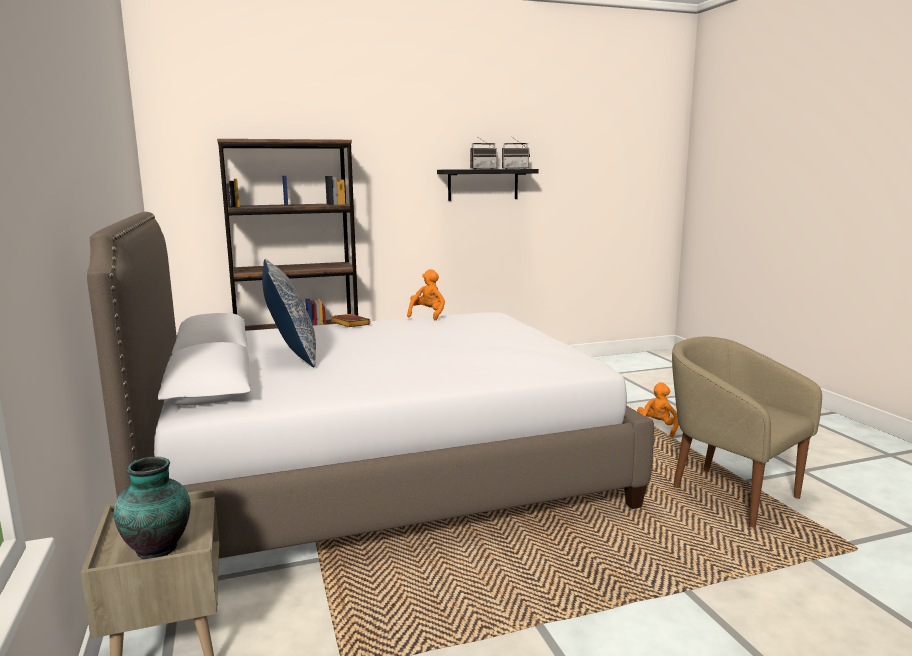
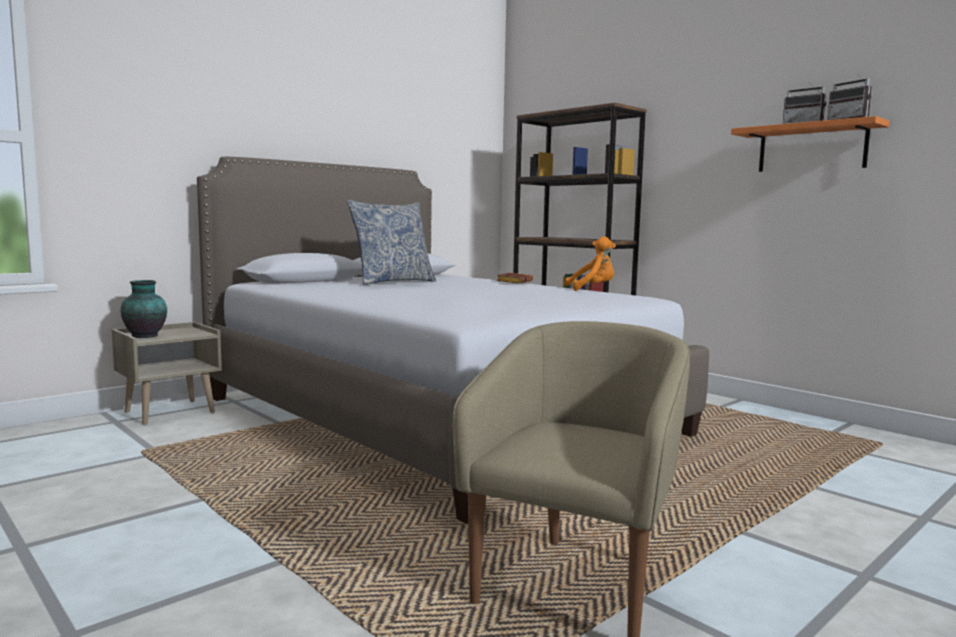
camera: 65 degrees right, 5 degrees down
(483, 184) = (811, 148): black shelf -> orange shelf
(657, 428) = (763, 521): orange plush toy -> none

